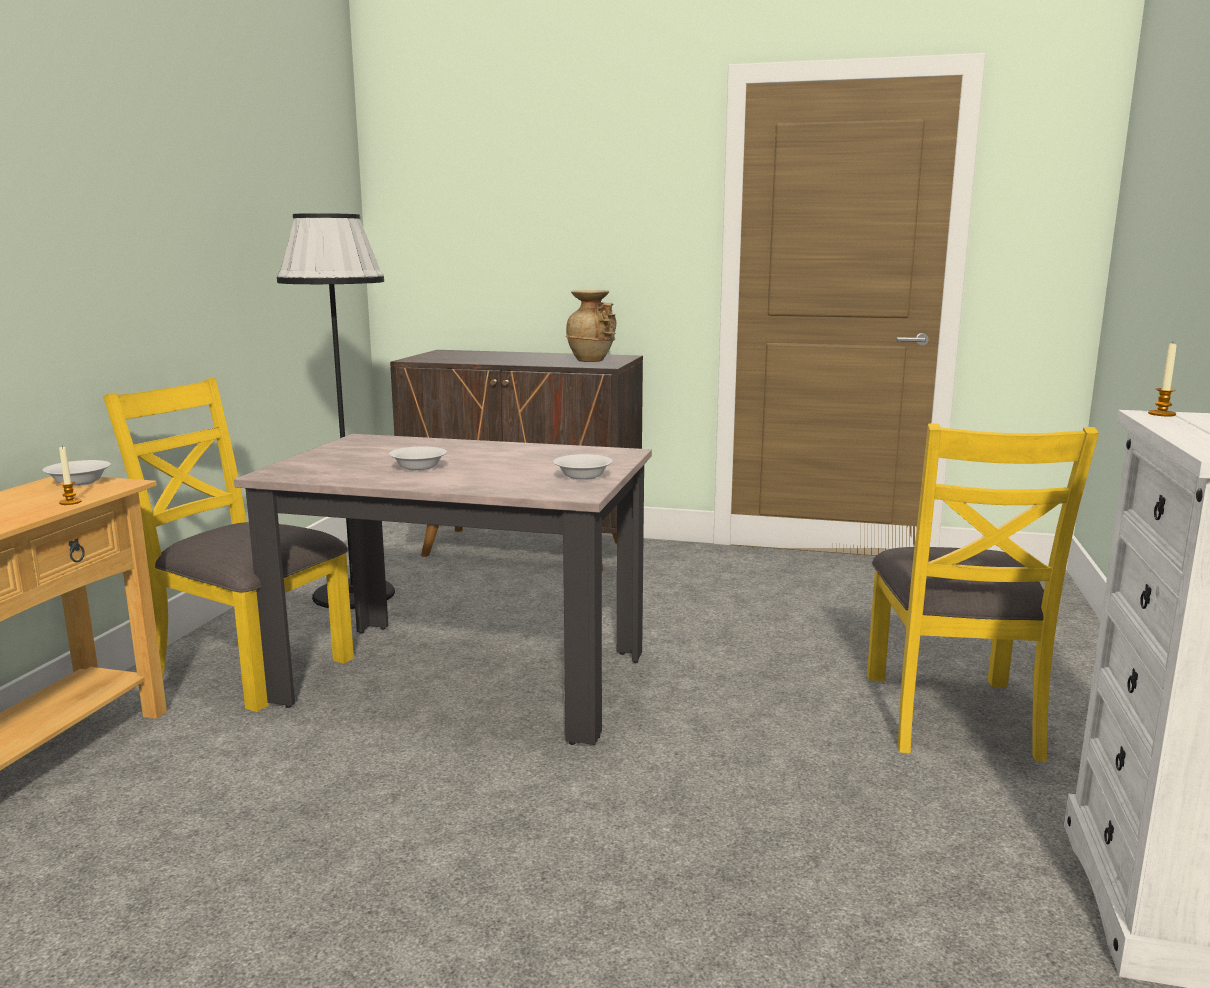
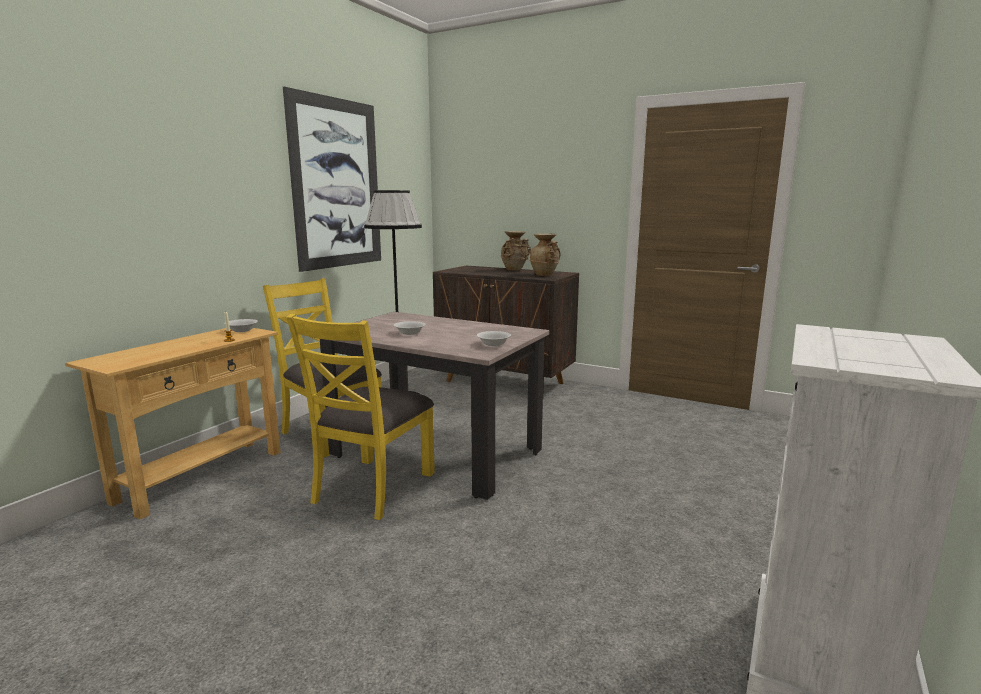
camera: 15 degrees right, 0 degrees up
(215, 202) = (337, 184): none -> picture
(531, 354) = (515, 269): none -> beige vase
(952, 715) = (719, 512): yellow chair -> yellow chair (373, 487)
(1161, 414) = (821, 329): candle -> none

